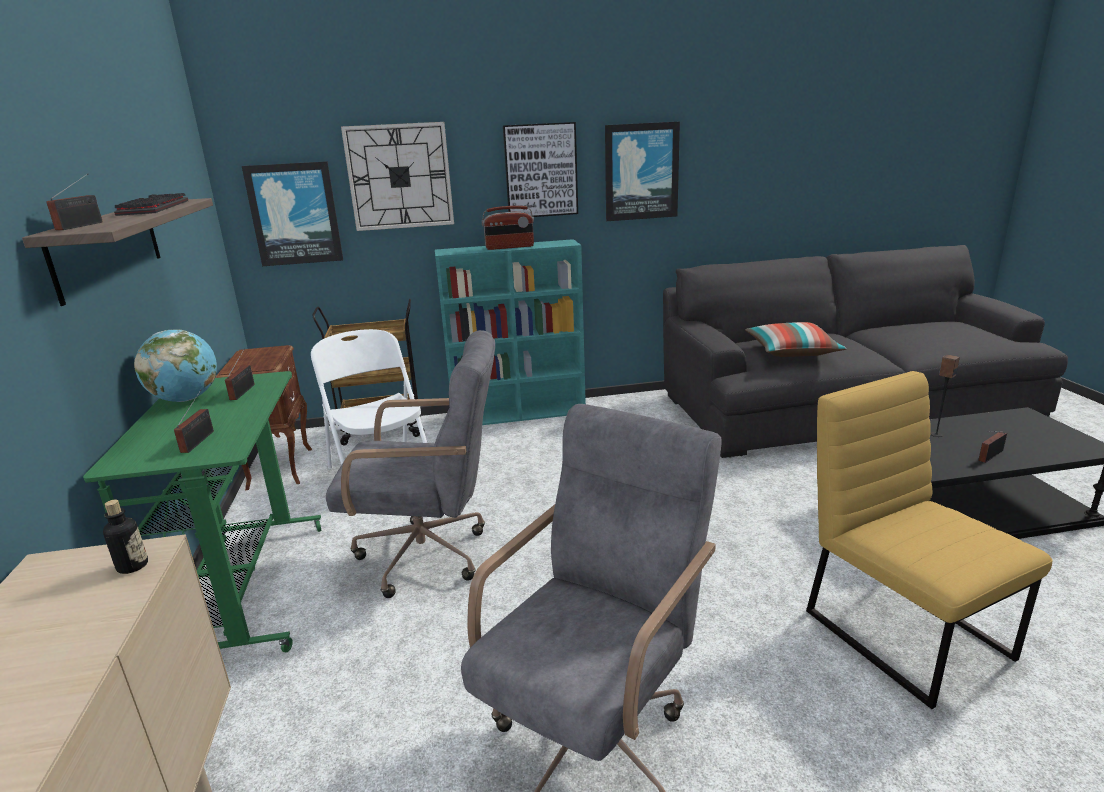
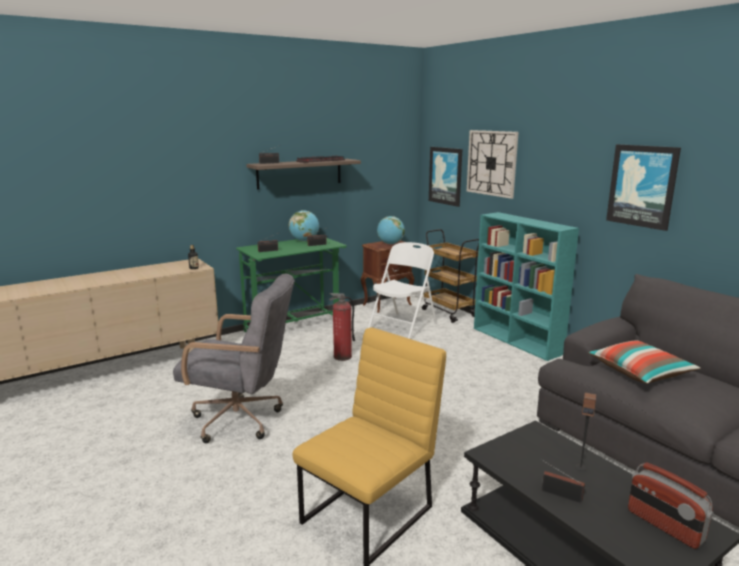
camera: 65 degrees right, 5 degrees down
(261, 357) = (390, 244): none -> globe
(431, 557) = (342, 356): grey office chair -> fire extinguisher
(509, 247) = (525, 221): radio -> radio (664, 526)
(541, 170) = (568, 172): picture -> none

